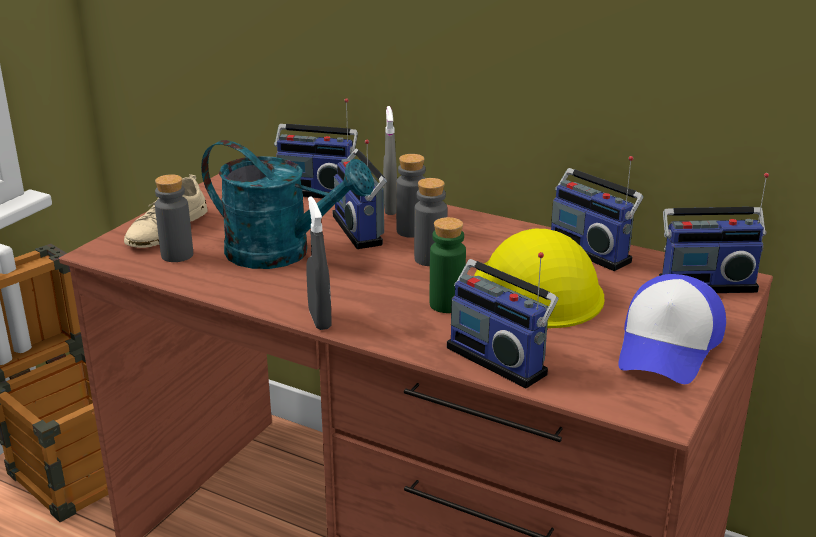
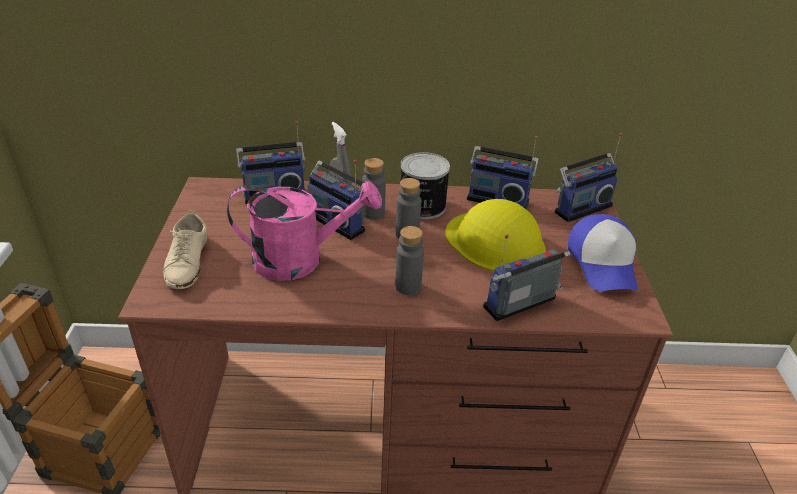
camera: 30 degrees left, 10 degrees up
(177, 255) = (220, 285): grey bottle -> grey bottle (408, 286)
(282, 254) = (300, 259): turquoise watering can -> pink watering can
(319, 319) = (381, 311): grey spray bottle -> none
(446, 304) = (452, 271): green bottle -> none
(479, 237) = (421, 206): none -> can
(500, 359) = (522, 306): radio -> radio turned 135 degrees clockwise

